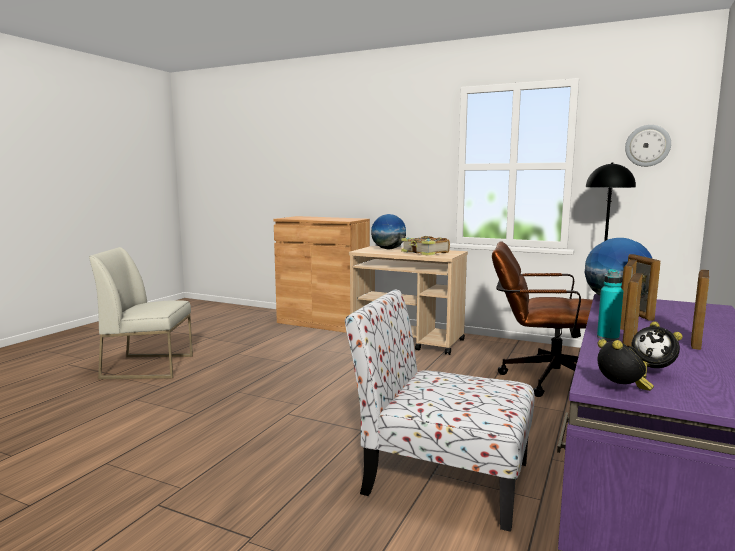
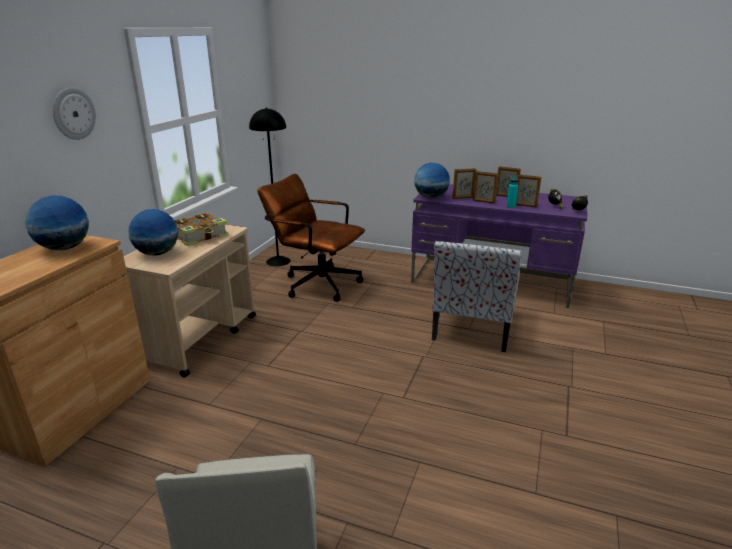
camera: 95 degrees left, 15 degrees up
(339, 219) = (64, 248): none -> globe
(543, 379) = (316, 283): brown office chair -> brown office chair turned 105 degrees clockwise
(647, 145) = (250, 89): wall clock -> wall clock (73, 113)

